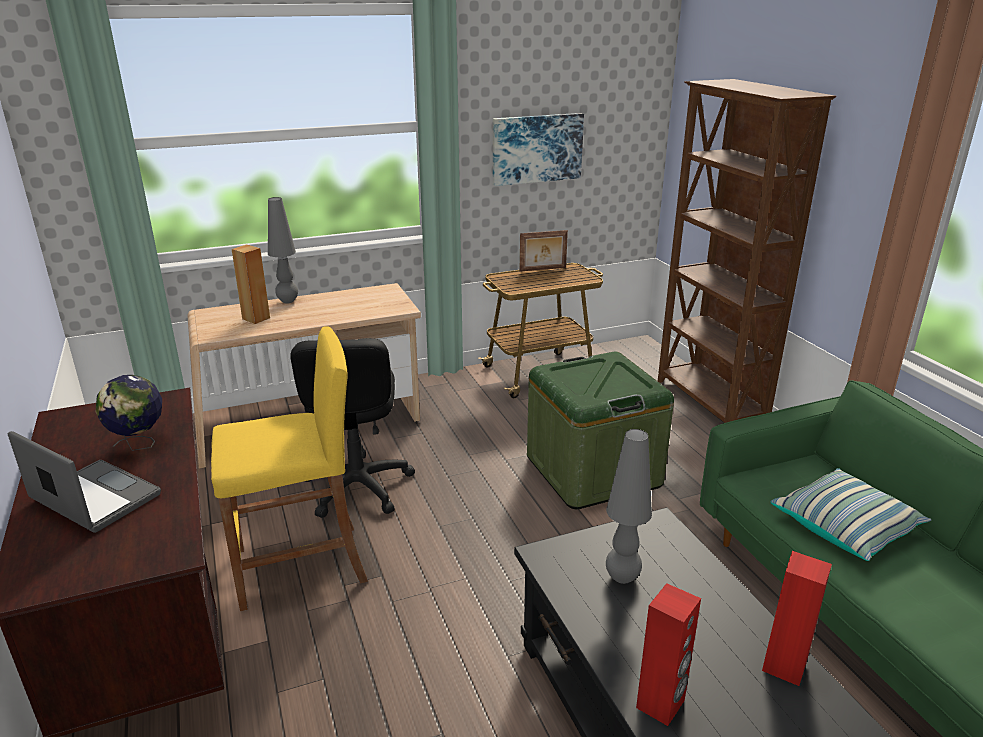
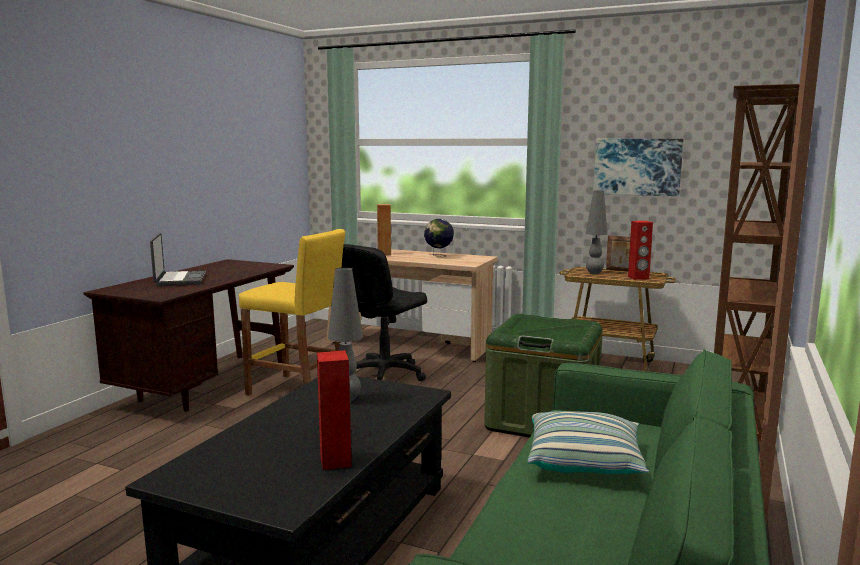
camera: 45 degrees right, 15 degrees down
(139, 445) = (230, 273): globe -> globe (438, 256)
(288, 301) = (416, 252): grey table lamp -> grey table lamp (594, 273)
(661, 704) = (243, 438): red speaker -> red speaker (638, 278)

